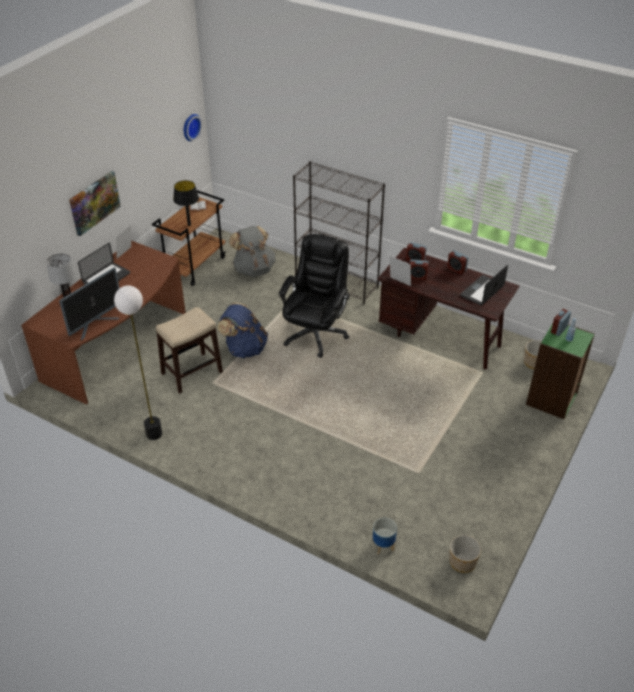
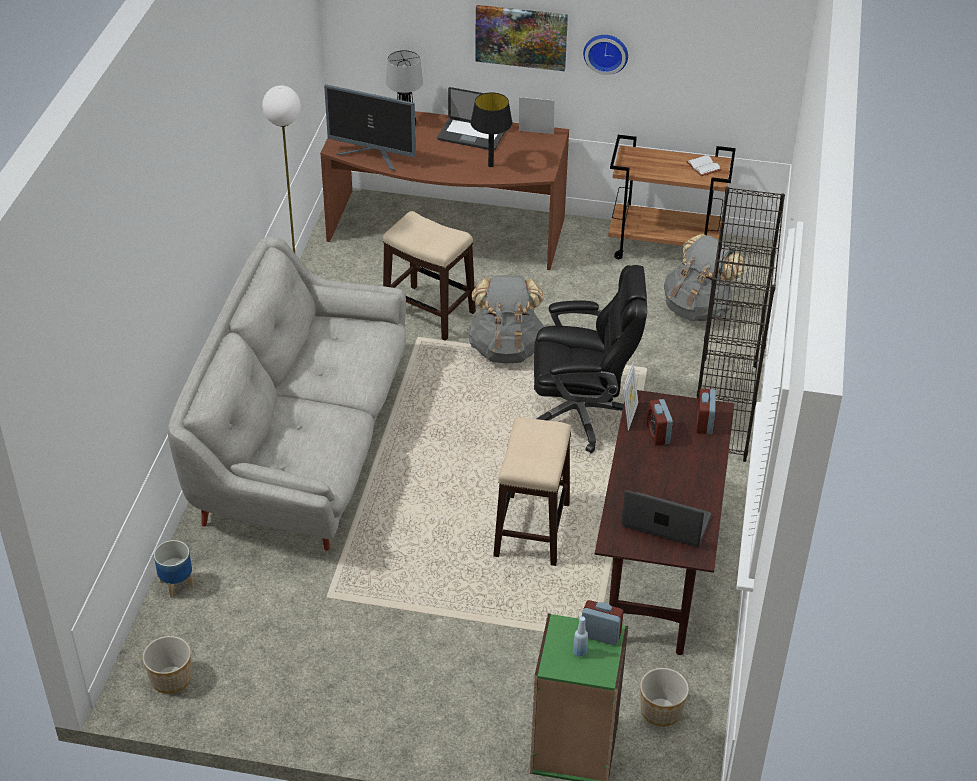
camera: 70 degrees right, 0 degrees up
(189, 225) = (650, 171): black table lamp -> black table lamp (491, 165)
(190, 127) = (762, 50): wall clock -> wall clock (606, 52)
(244, 348) = (506, 348): blue backpack -> grey backpack
(284, 457) = (303, 445): none -> grey sofa
(396, 375) = (532, 529): none -> stool
(456, 269) = (710, 479): alarm clock -> none

